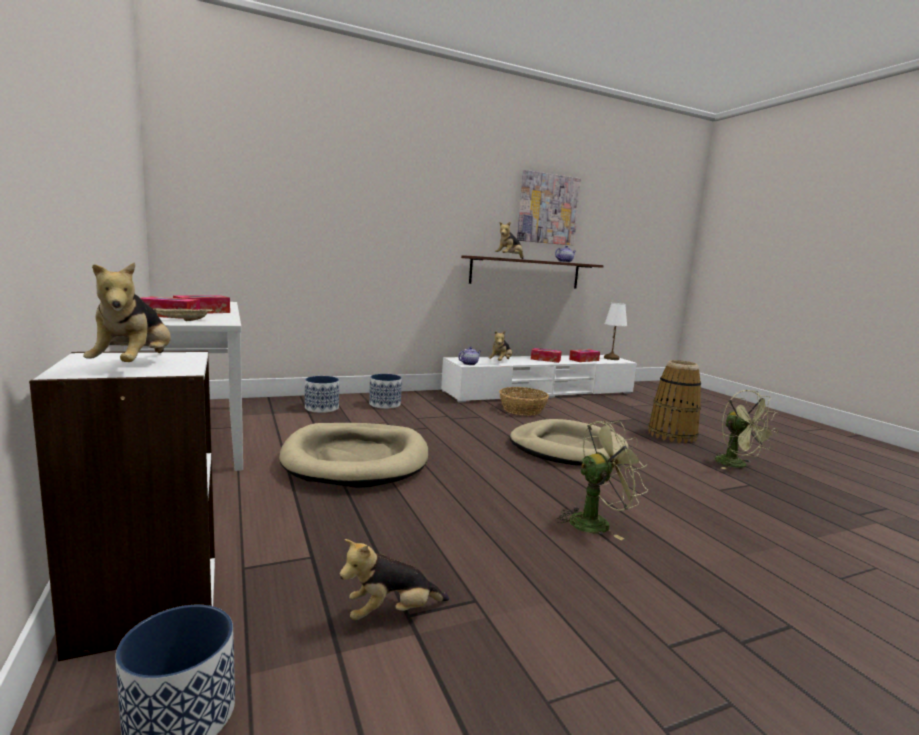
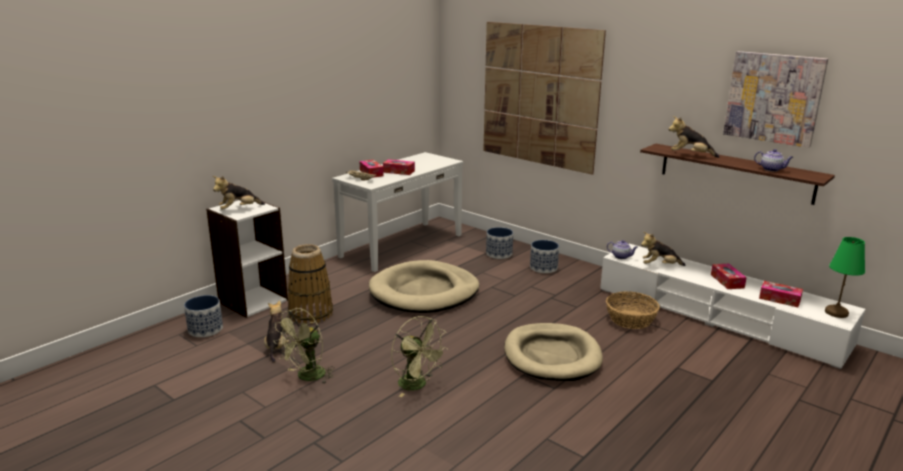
camera: 65 degrees right, 10 degrees up
(328, 213) = (539, 96): none -> picture
(392, 613) = (277, 347): plush toy -> plush toy turned 45 degrees clockwise
(611, 358) = (836, 313): white table lamp -> green table lamp
(672, 435) = (686, 408): basket -> basket (311, 313)
(737, 465) = (638, 451): green fan -> green fan (307, 377)

